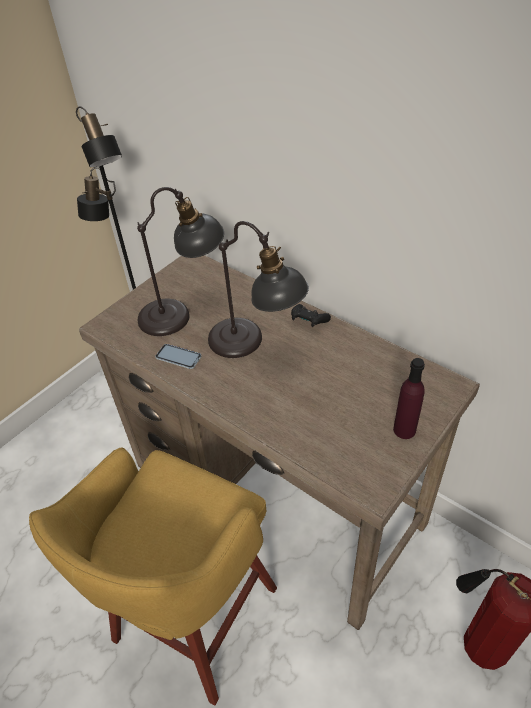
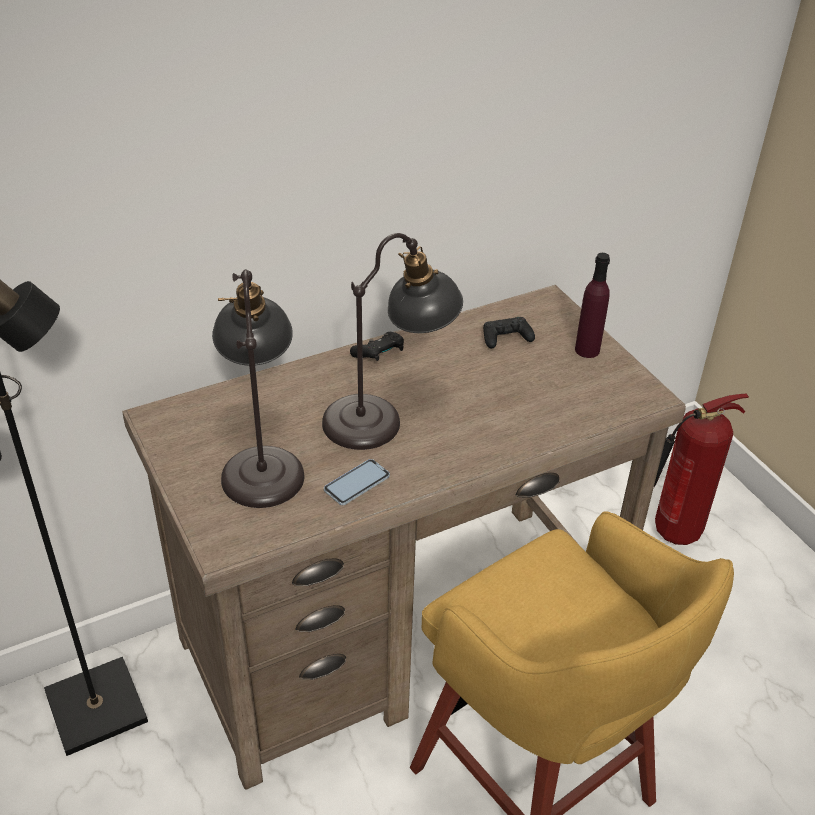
camera: 70 degrees left, 5 degrees down
(380, 377) = (506, 338): none -> black game controller

